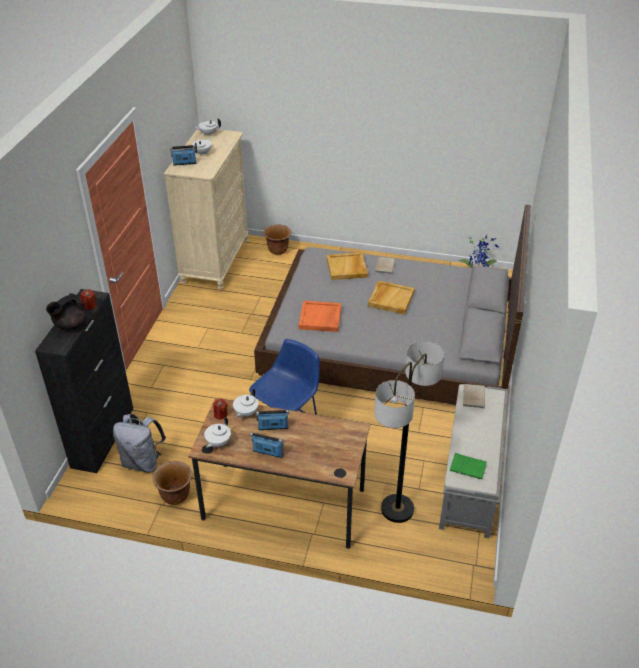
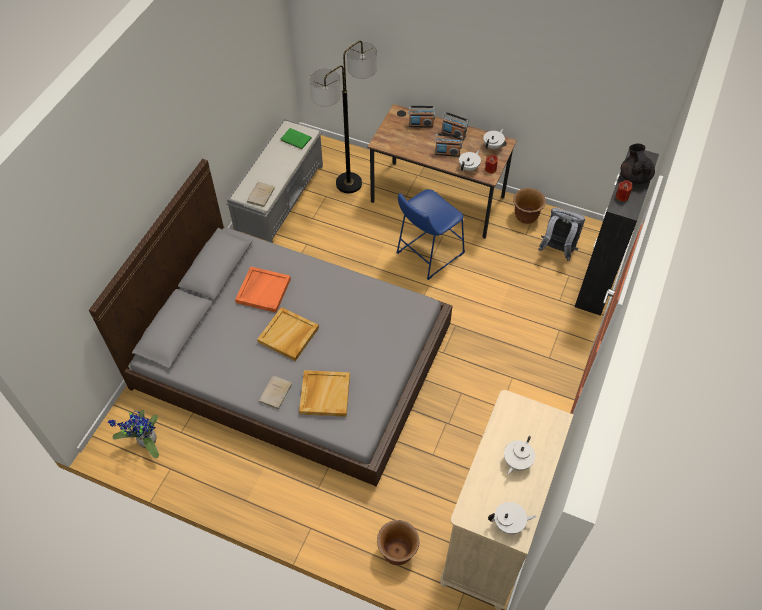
camera: 170 degrees left, 15 degrees up
(70, 325) = (634, 176): black teapot -> black teapot turned 60 degrees counterclockwise
(184, 163) = (543, 435): radio -> radio (421, 124)
(320, 318) = (376, 318): orange tray -> orange tray (263, 290)

